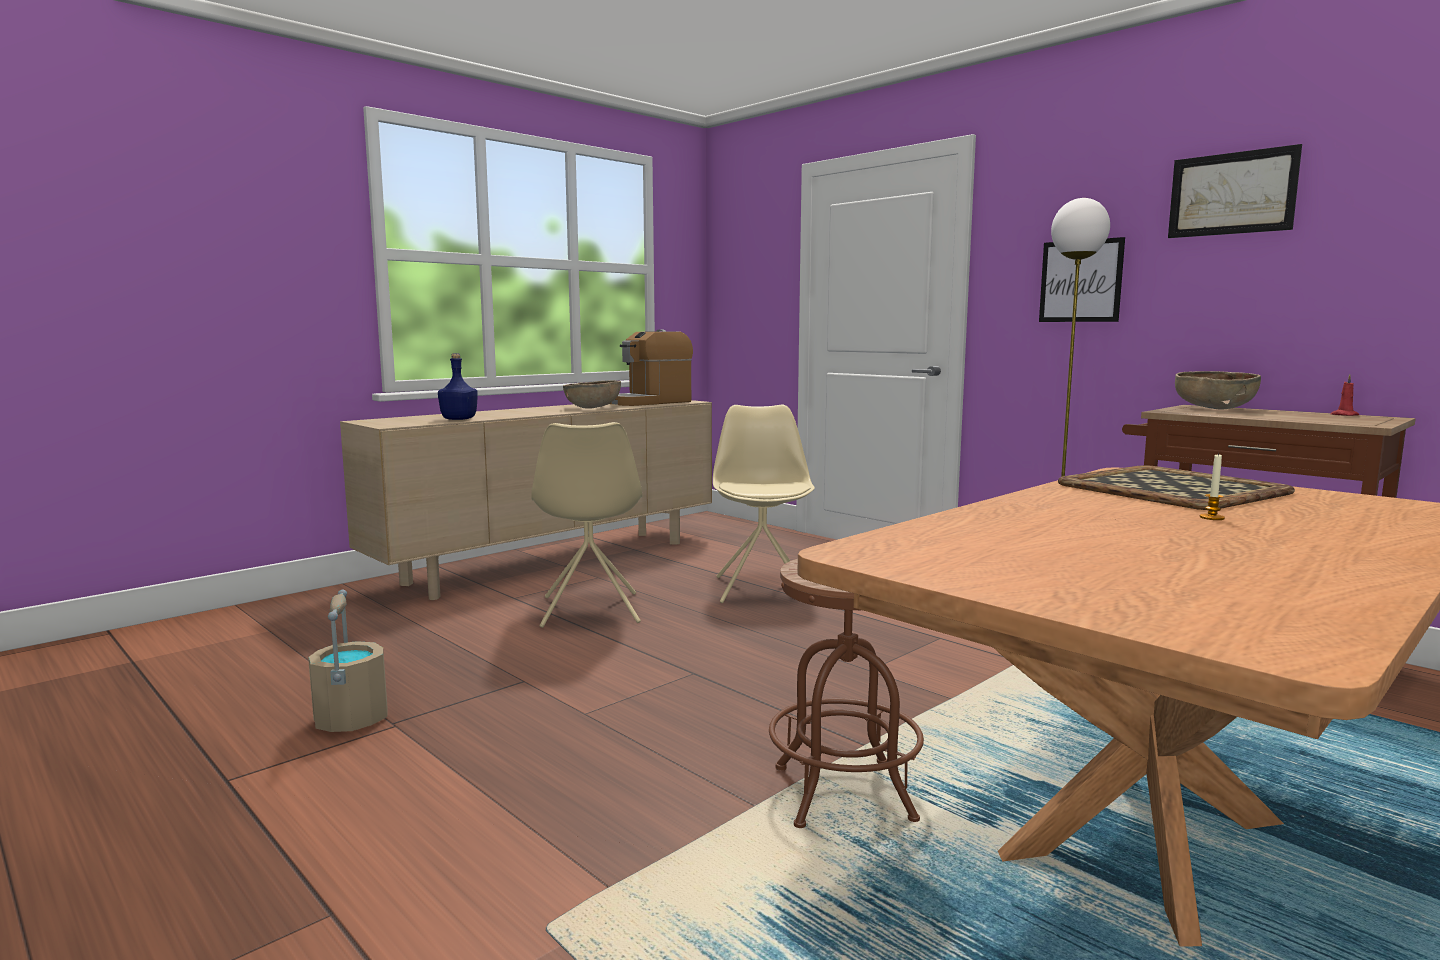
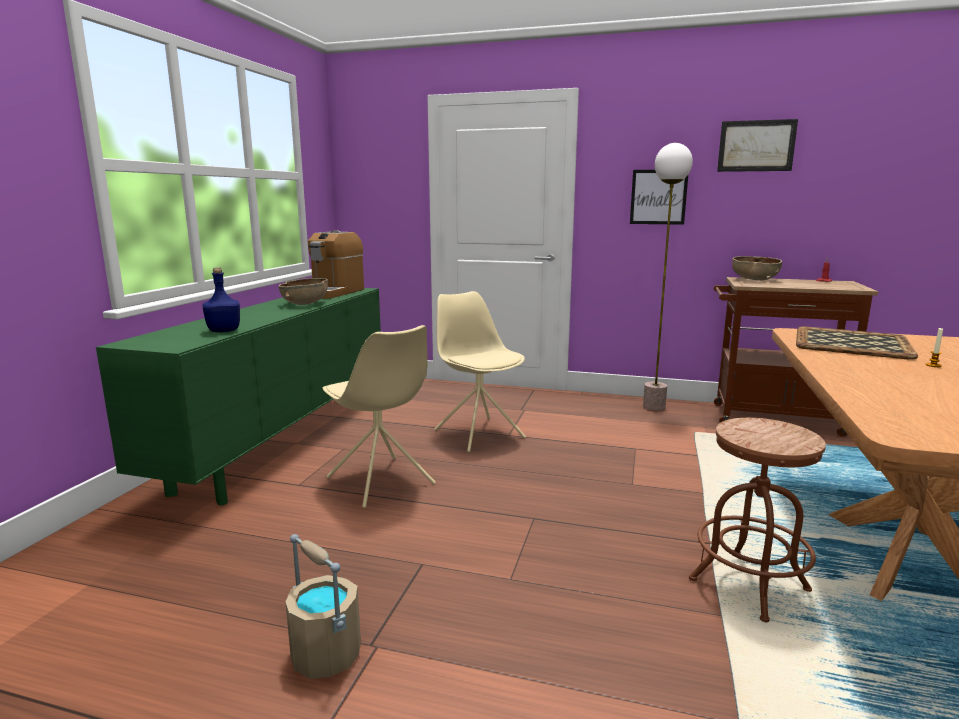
camera: 30 degrees left, 5 degrees up
(552, 562) = (282, 442): beige cabinet -> green cabinet

